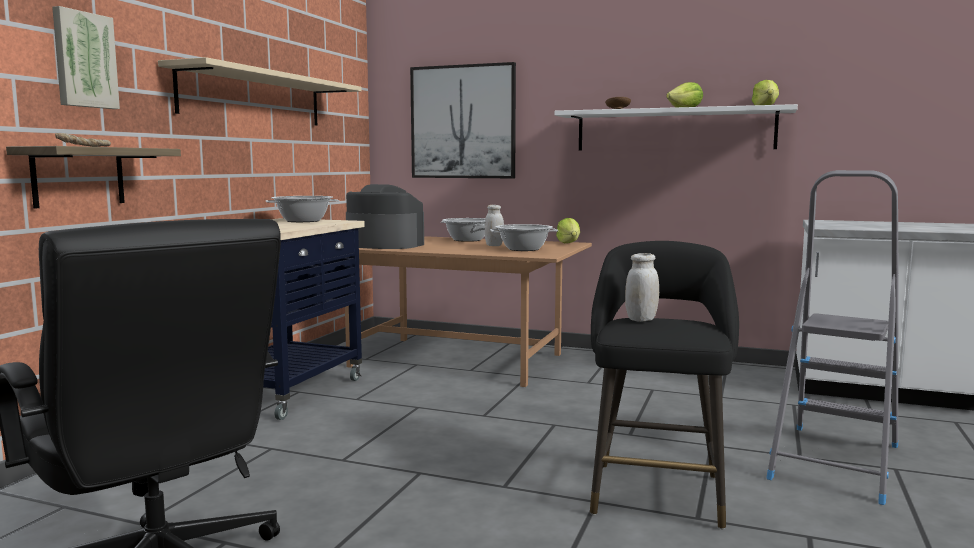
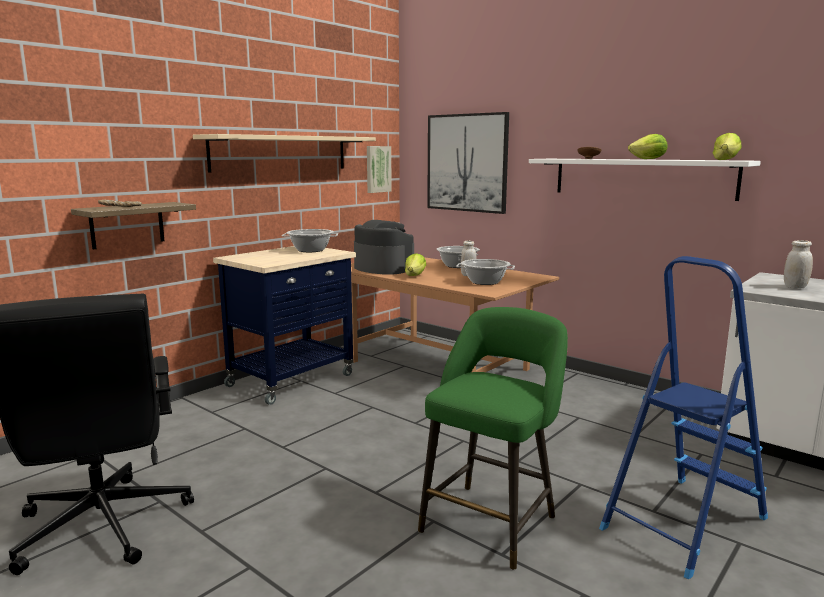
camera: 20 degrees right, 5 degrees up
(84, 60) = (130, 142): picture -> picture (377, 169)
(569, 243) = (537, 276): lettuce -> lettuce (415, 275)
(641, 319) = (482, 377): white jar -> white jar (795, 287)
(657, 491) = (491, 521): black stool -> green stool
(836, 460) = (685, 522): grey step ladder -> blue step ladder

